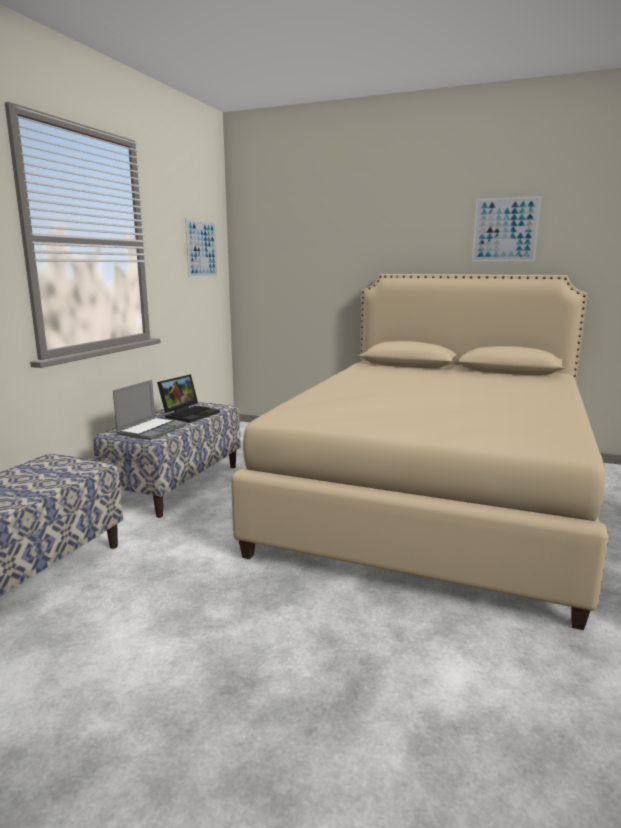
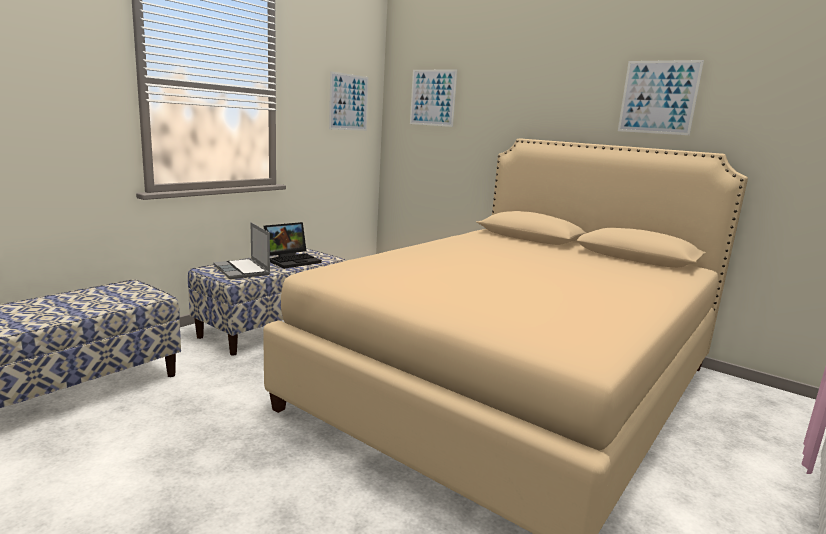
camera: 15 degrees right, 0 degrees up
(152, 430) = (243, 270): laptop -> laptop turned 105 degrees clockwise
(284, 240) = (432, 97): none -> picture

